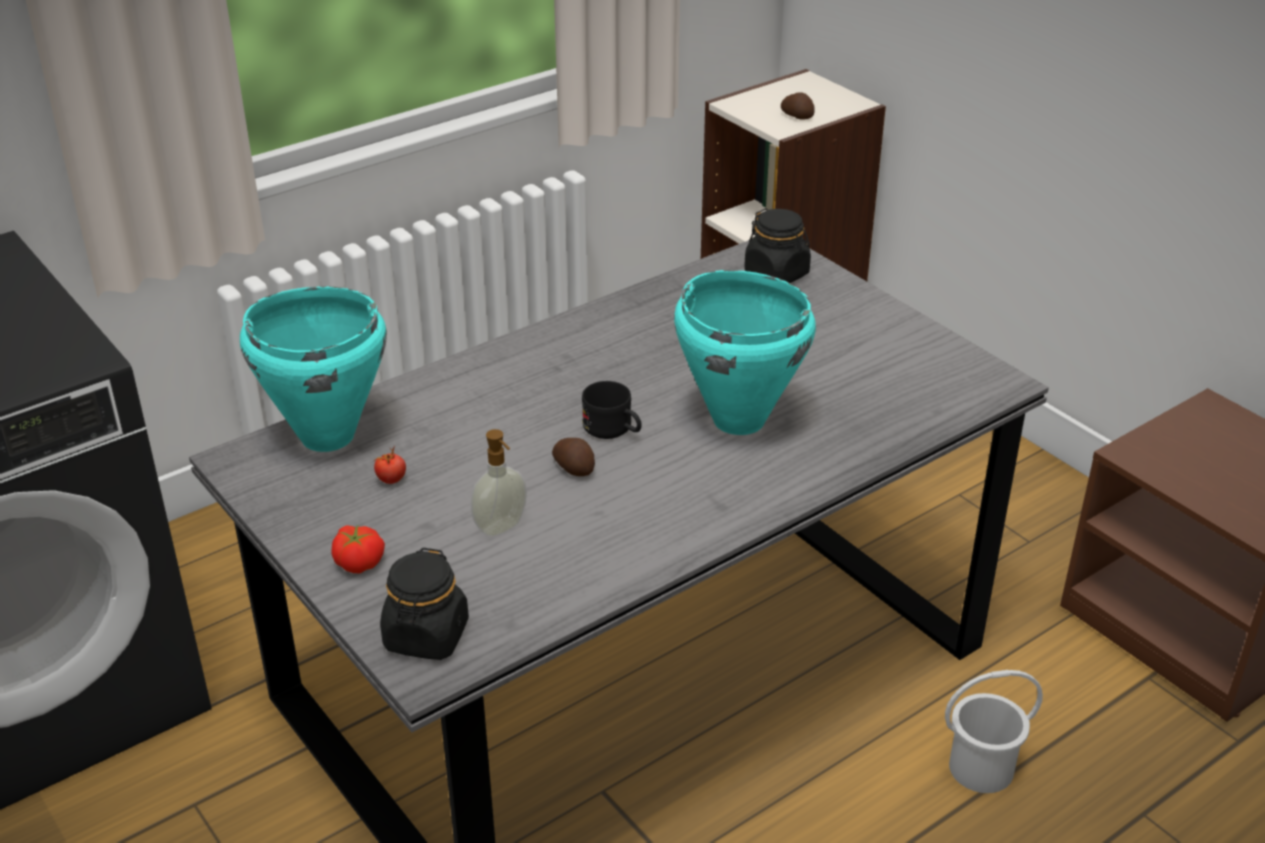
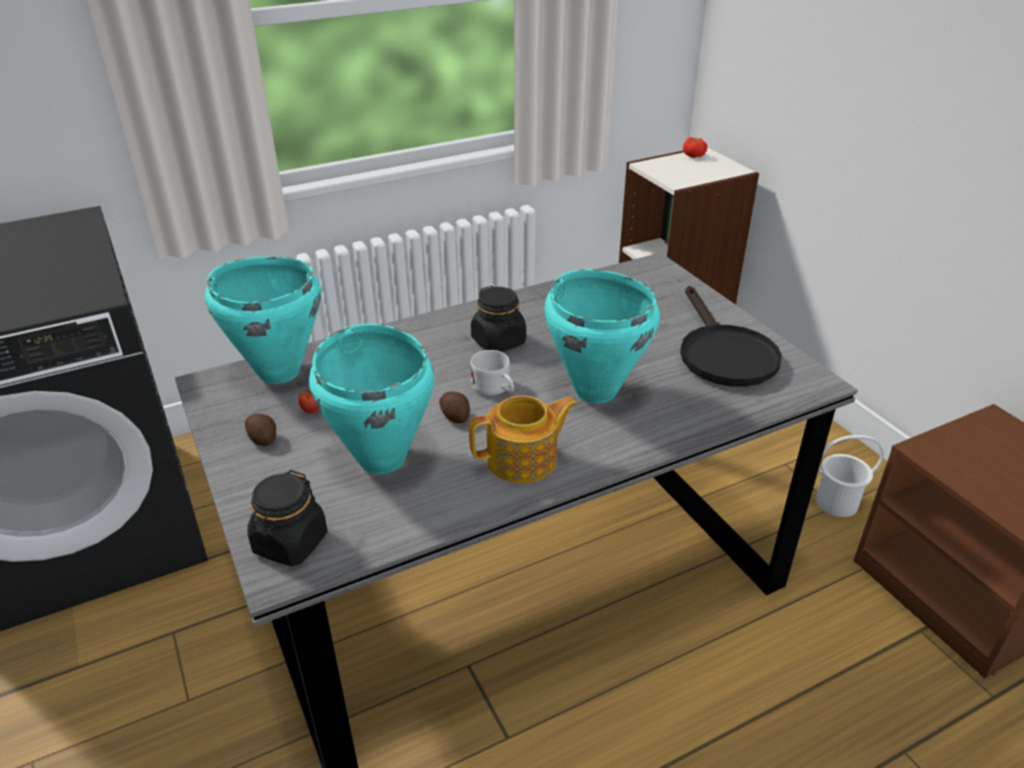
camera: 10 degrees right, 0 degrees up
(359, 561) = (263, 473): tomato -> tomato (694, 155)
(502, 528) = (382, 458): soap dispenser -> turquoise cooking pot
(614, 430) = (495, 389): black mug -> white mug
(674, 511) = (524, 460): none -> teapot
(777, 274) = (653, 284): black jar -> black jar (499, 341)
(797, 116) = (692, 175): potato -> potato (263, 438)
(882, 357) = (722, 353): none -> black frying pan
(982, 769) = (771, 690): white bucket -> white bucket (837, 503)

